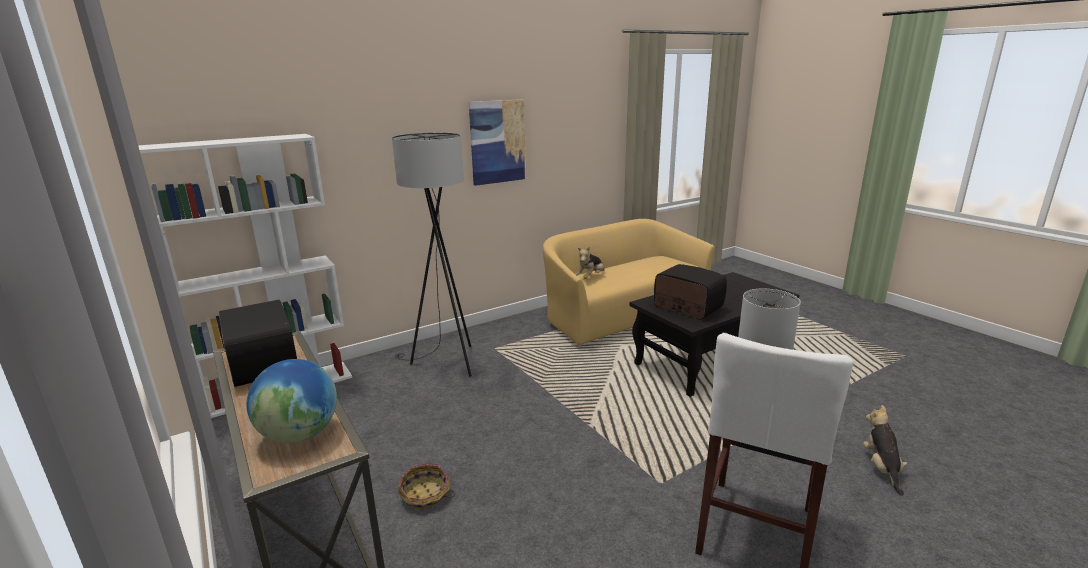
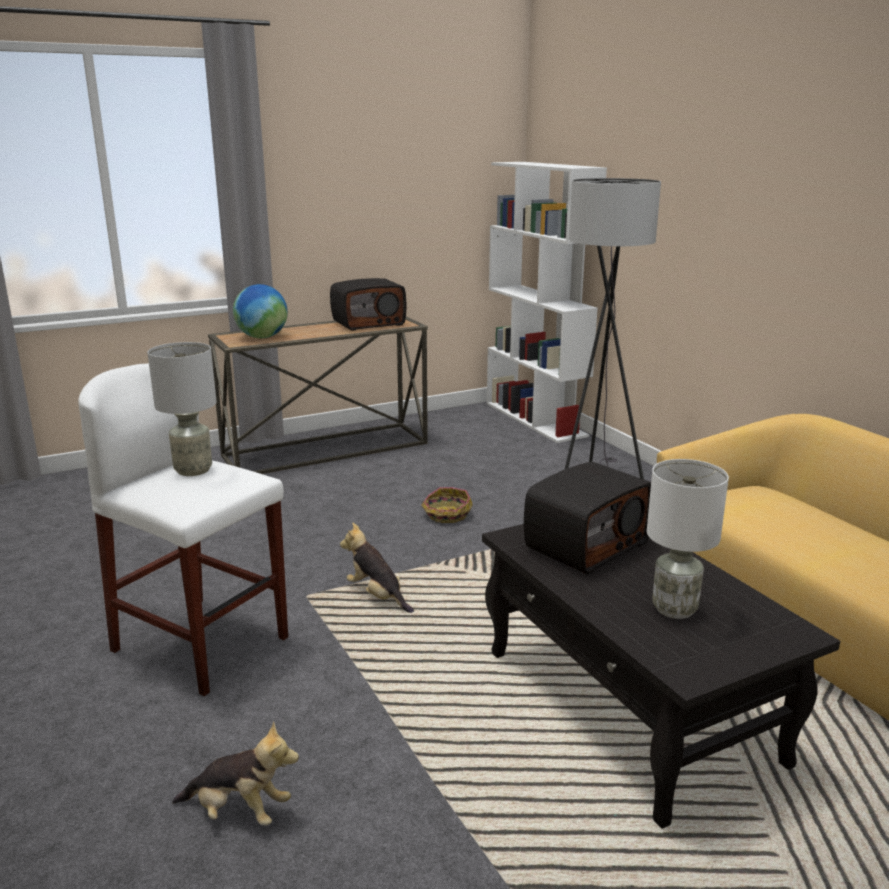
camera: 95 degrees right, 0 degrees up
(425, 495) = (348, 483): basket -> basket (446, 515)
(497, 142) = (805, 220): picture -> none
(590, 277) = (773, 503): plush toy -> plush toy (377, 596)
(735, 293) = (673, 608): none -> white table lamp

